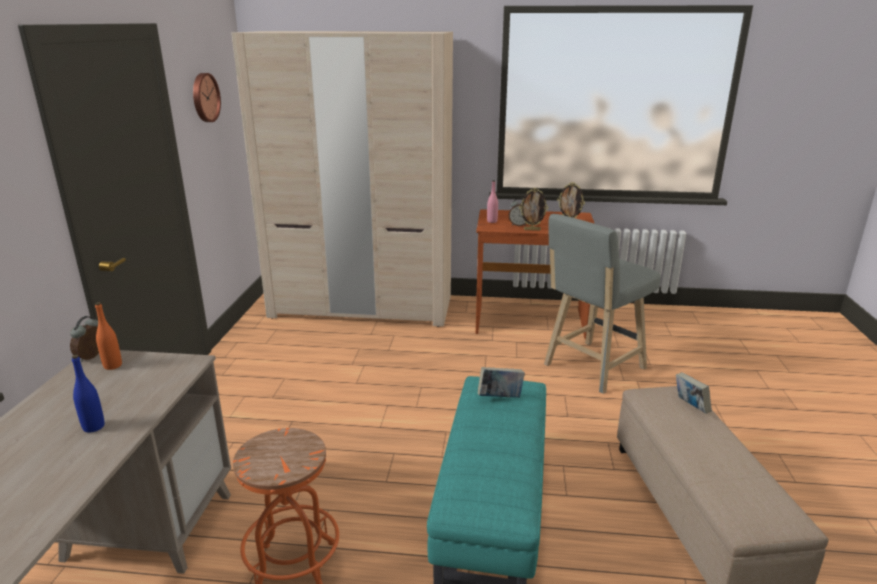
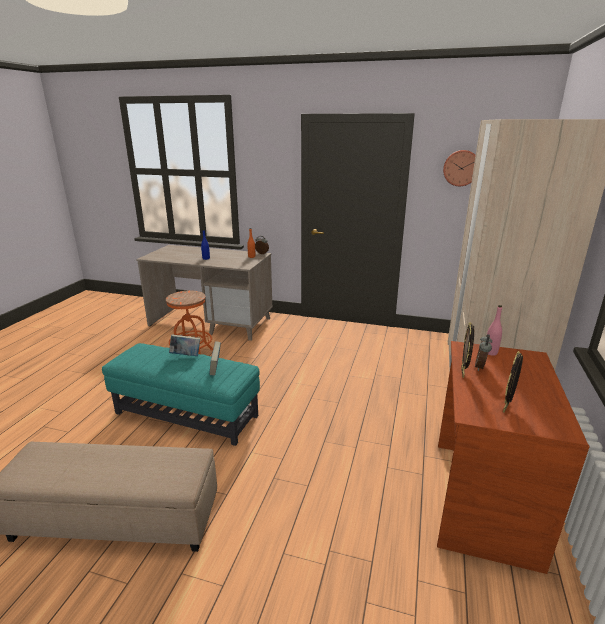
camera: 100 degrees right, 0 degrees up
(591, 368) = (359, 525): grey stool -> none
(690, 406) = (160, 480): book -> book (186, 355)

